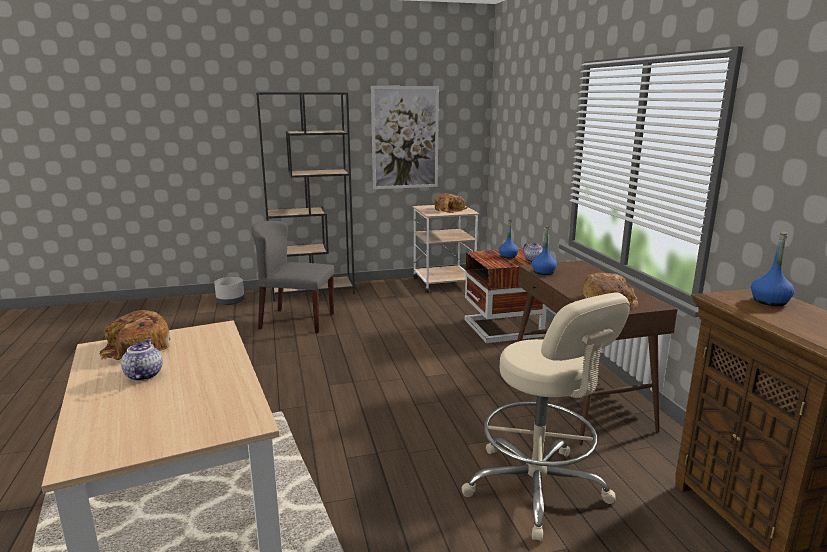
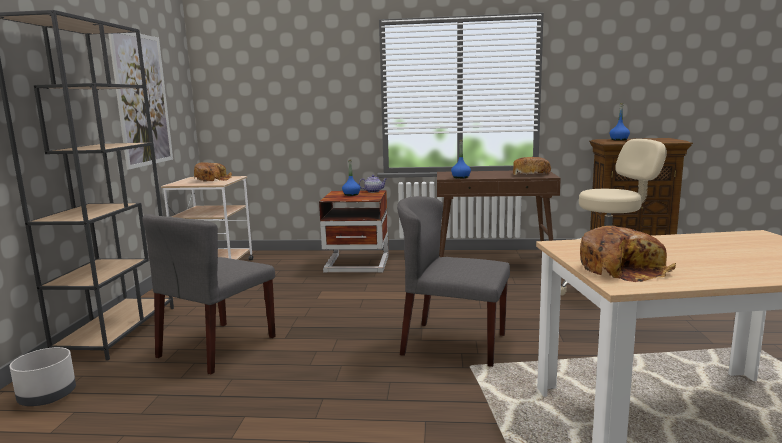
camera: 70 degrees left, 5 degrees down
(144, 375) = (692, 262): teapot -> none
(323, 400) = (453, 344): none -> grey chair

